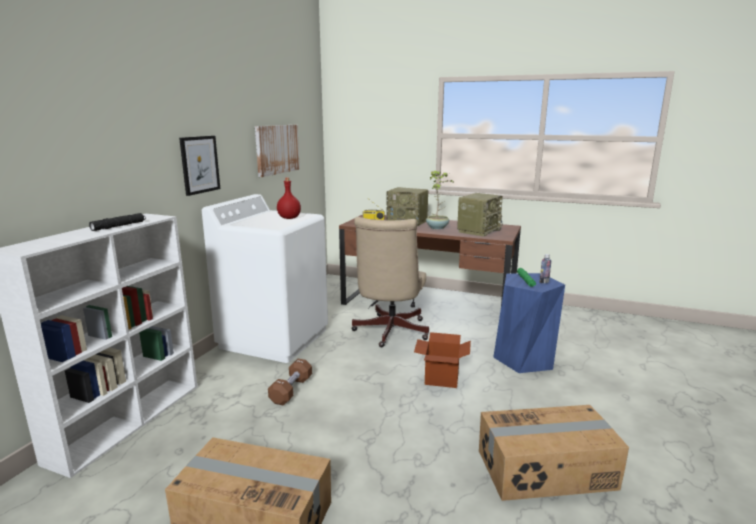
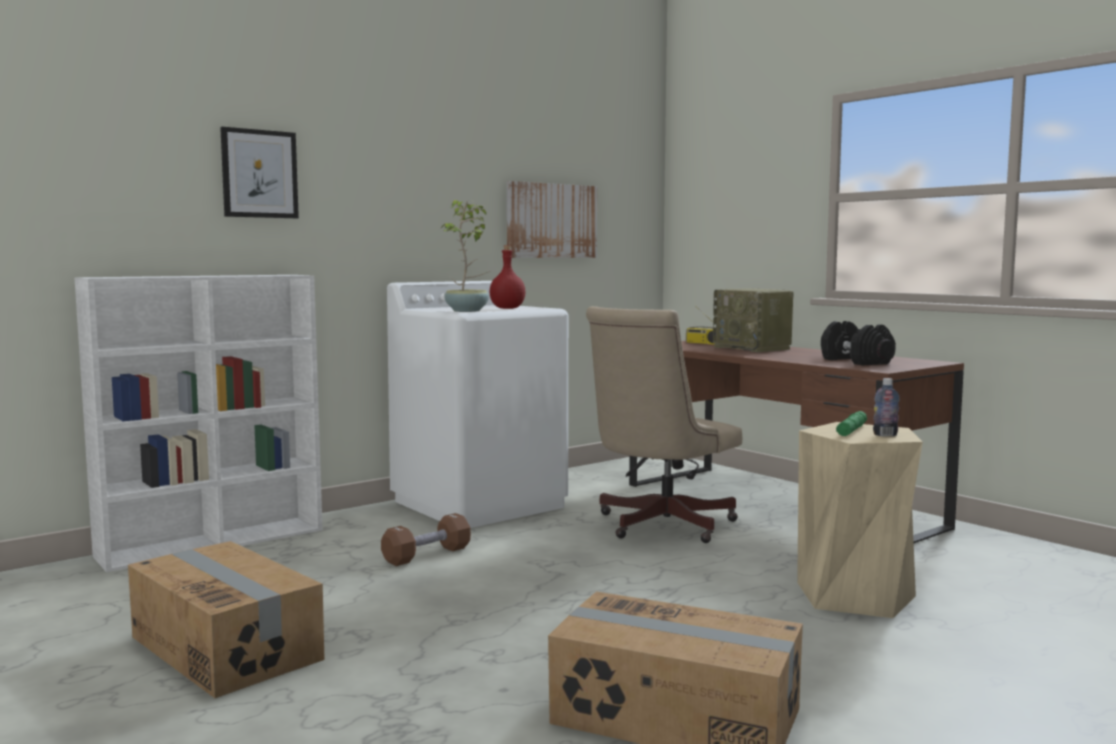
camera: 30 degrees right, 10 degrees down
(119, 226) = (232, 275): black flashlight -> none
(199, 164) = (395, 224): picture -> picture (259, 174)
(437, 227) = (788, 355): potted plant -> potted plant (468, 311)
(442, 378) = (664, 587): cardboard box -> none
(478, 230) = (856, 361): radio -> black dumbbell
(524, 359) = (855, 595): blue stool -> beige stool

